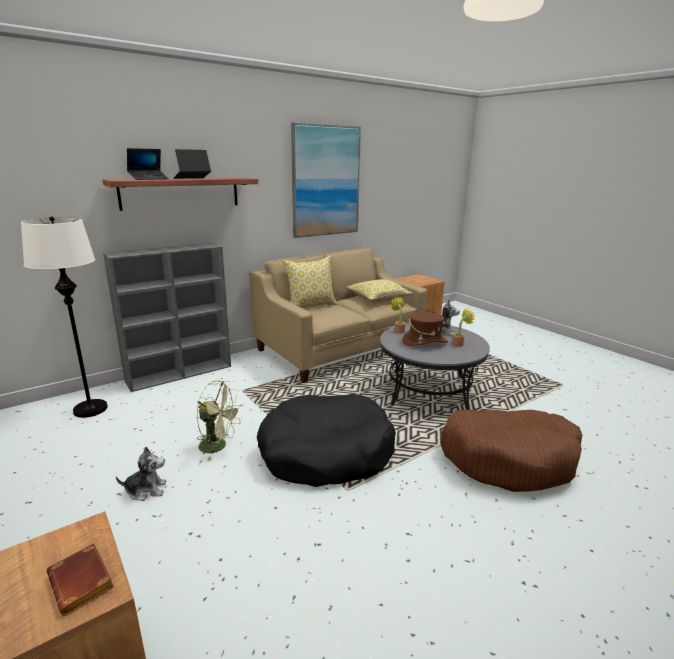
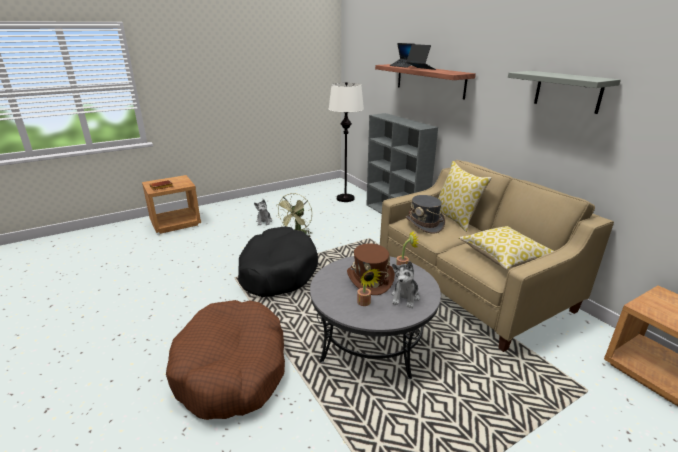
camera: 95 degrees right, 5 degrees up
(326, 181) = (568, 91): picture -> grey shelf
(326, 315) = (424, 224): none -> grey hat

